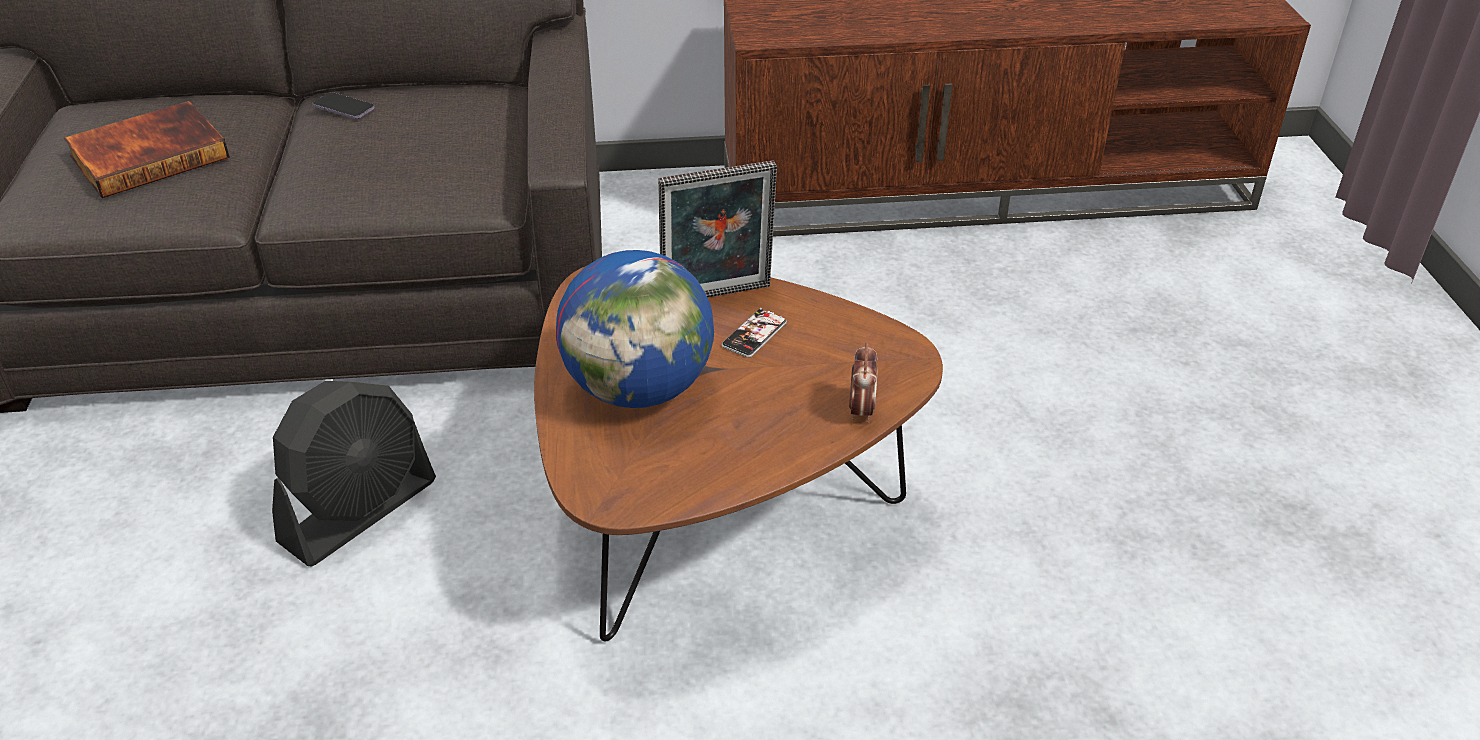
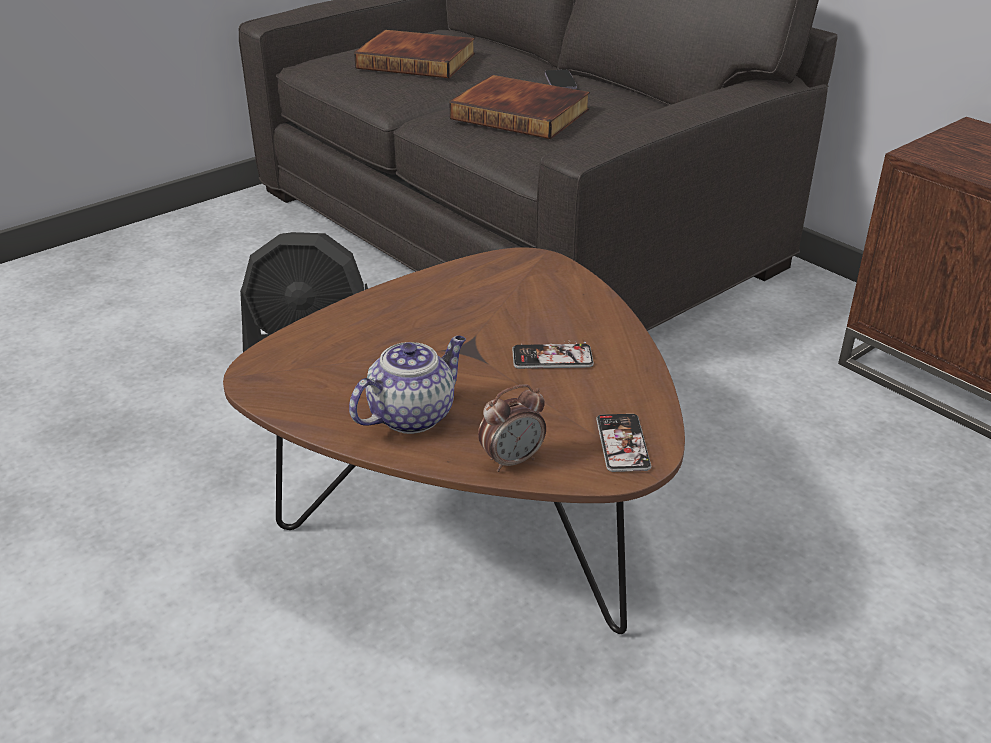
camera: 55 degrees right, 5 degrees down
(379, 156) = (522, 113): none -> book
(640, 389) = (410, 334): globe -> none
(717, 297) = (580, 319): picture frame -> none
(757, 435) = (412, 415): none -> teapot
(889, 353) = (622, 443): none -> phone

